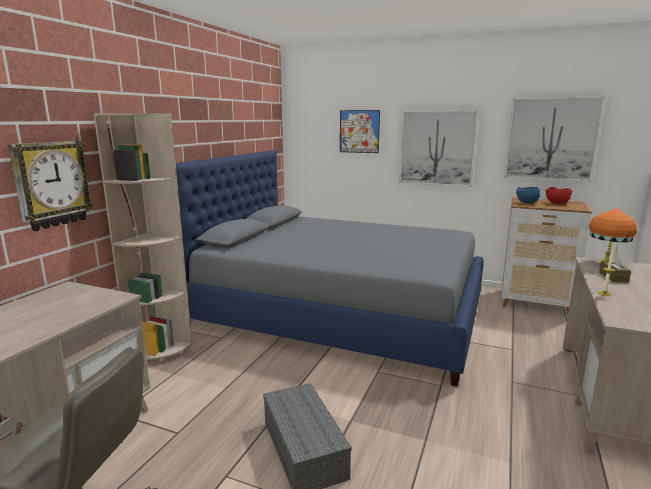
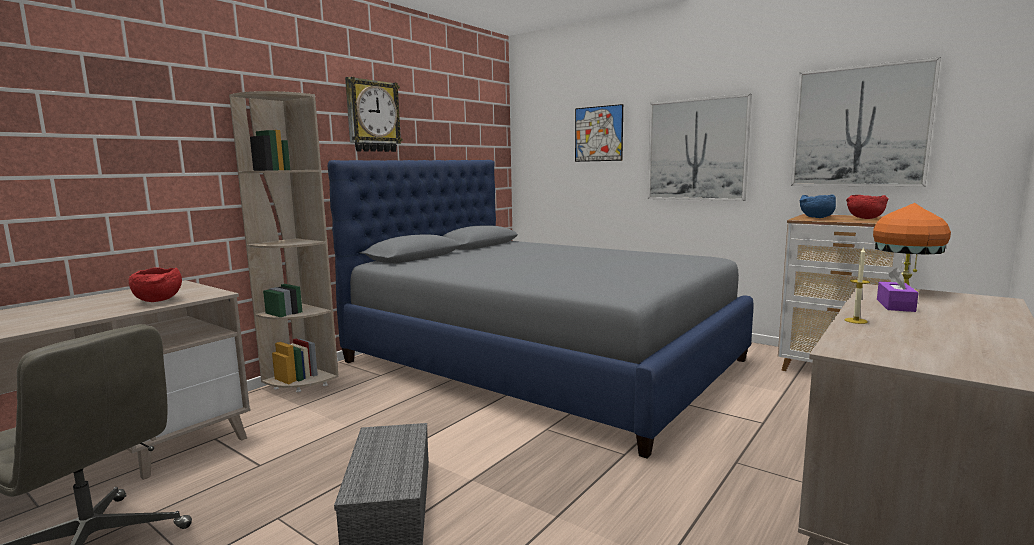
camera: 15 degrees right, 5 degrees down
(51, 184) = (172, 169): wall clock -> wall clock (372, 116)
(78, 310) = (159, 301): none -> red bowl
(613, 277) = (895, 305): brown tissue box -> purple tissue box

